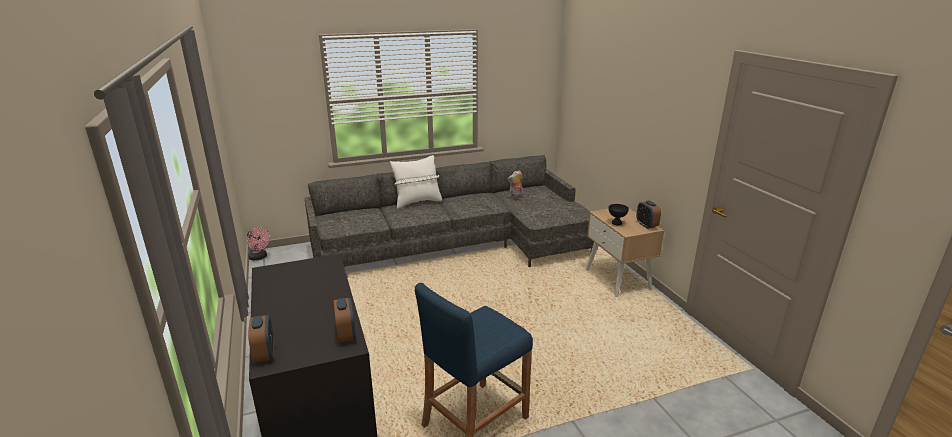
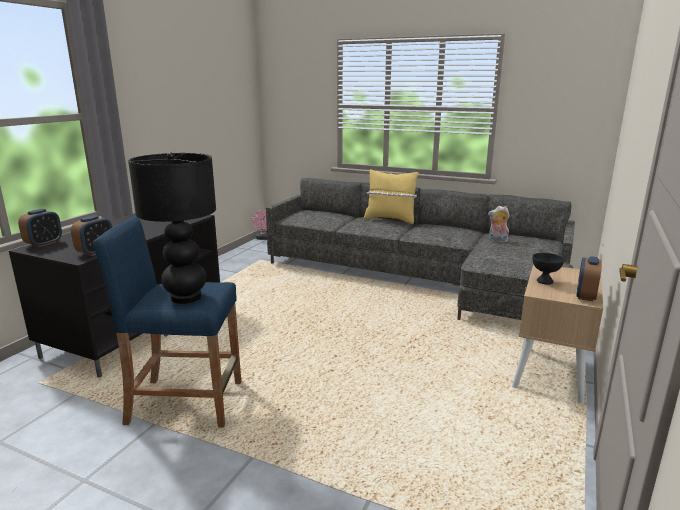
camera: 45 degrees right, 5 degrees down
(417, 202) = (390, 220): white pillow -> yellow pillow
(494, 332) = (185, 297): none -> black table lamp

